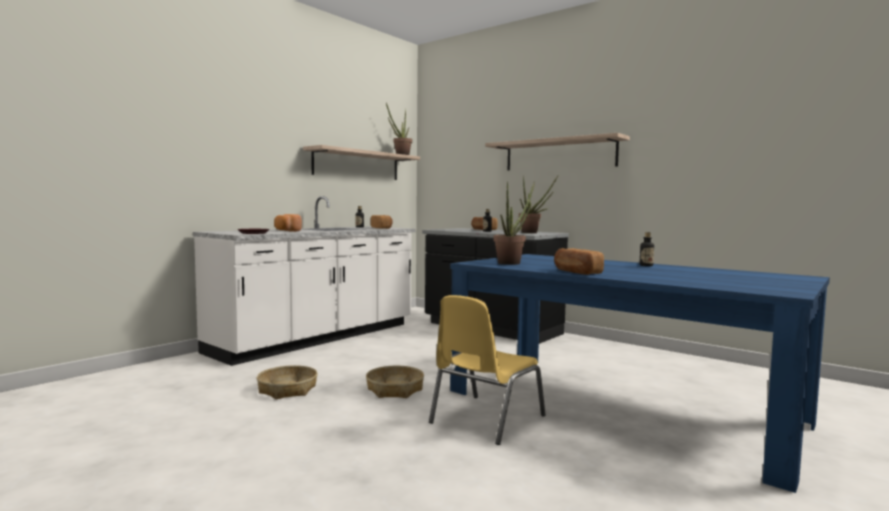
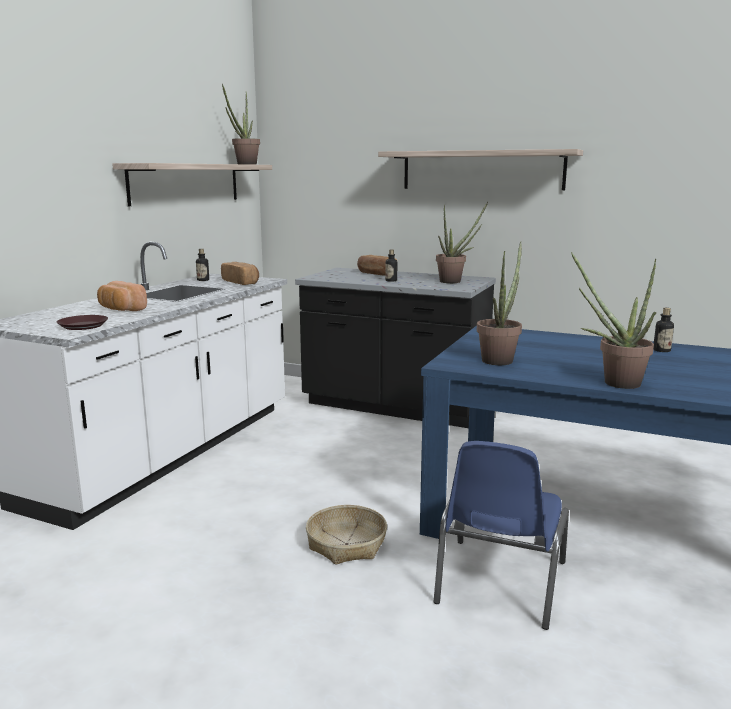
camera: 15 degrees left, 10 degrees up
(287, 390) = (194, 569): basket -> none
(485, 419) = (499, 583): yellow chair -> blue chair
(576, 272) = (613, 382): bread -> potted plant

